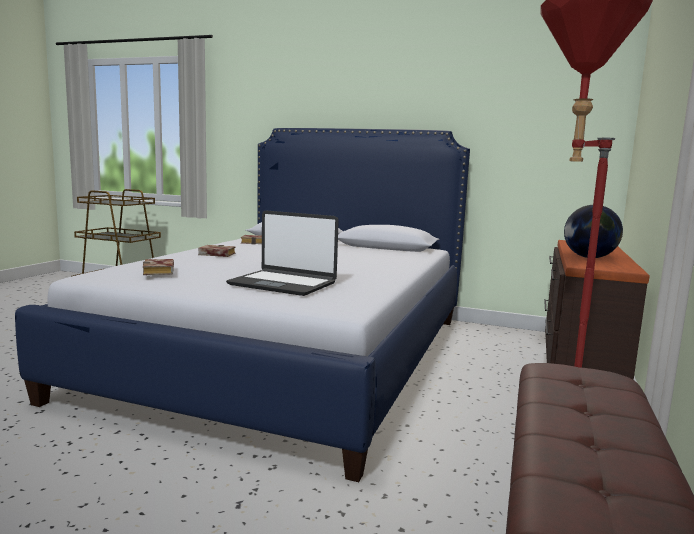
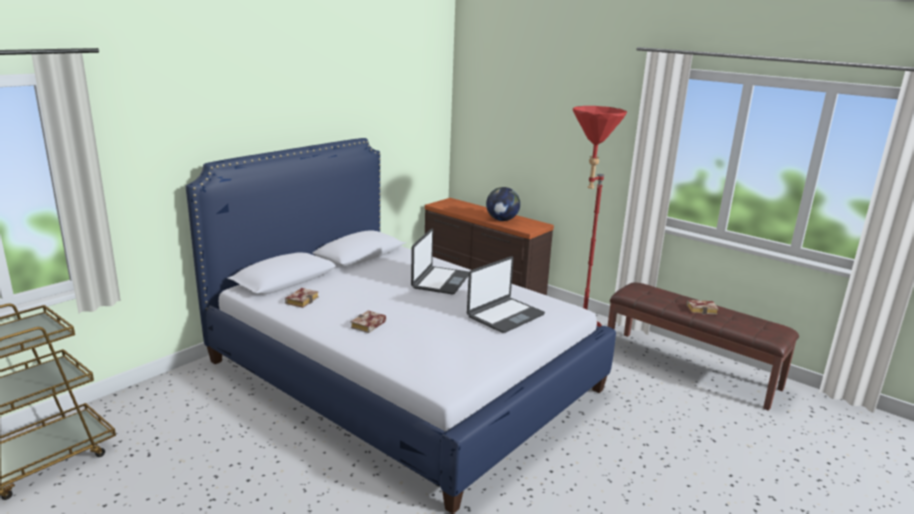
camera: 70 degrees left, 10 degrees up
(160, 272) = (455, 353): book -> book (702, 309)
(356, 264) = (440, 281): none -> laptop

